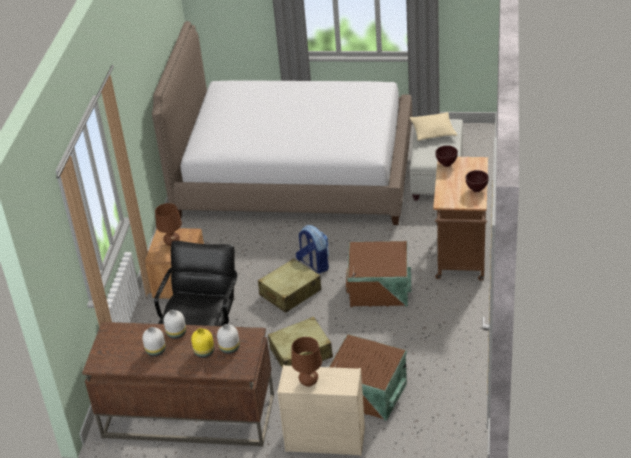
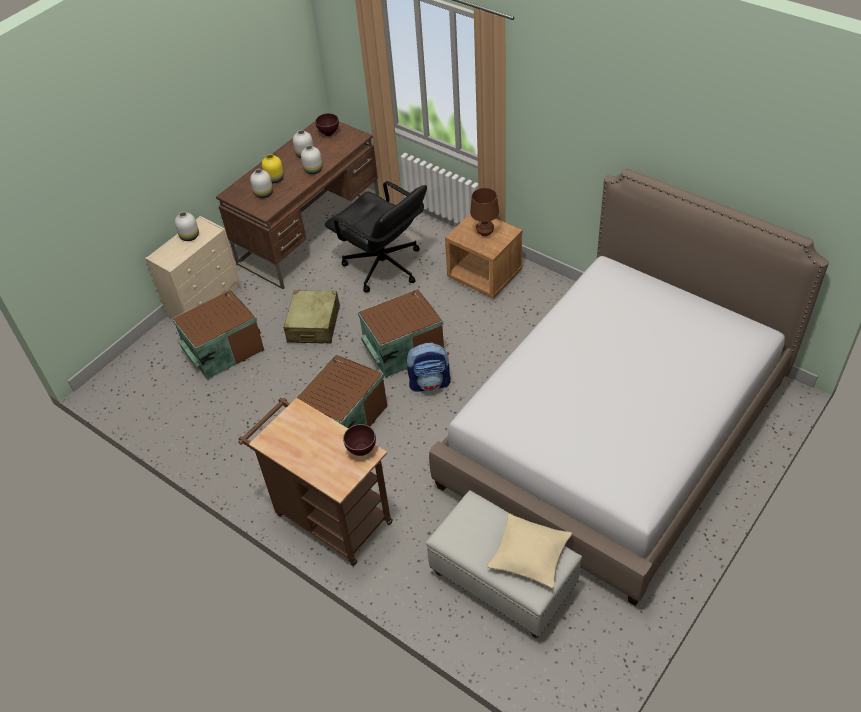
camera: 120 degrees right, 10 degrees up
(290, 293) = (402, 347): beige suitcase -> brown storage box
(309, 382) = (189, 236): brown table lamp -> white vase
(477, 190) = (287, 453): brown bowl -> brown bowl (328, 134)

